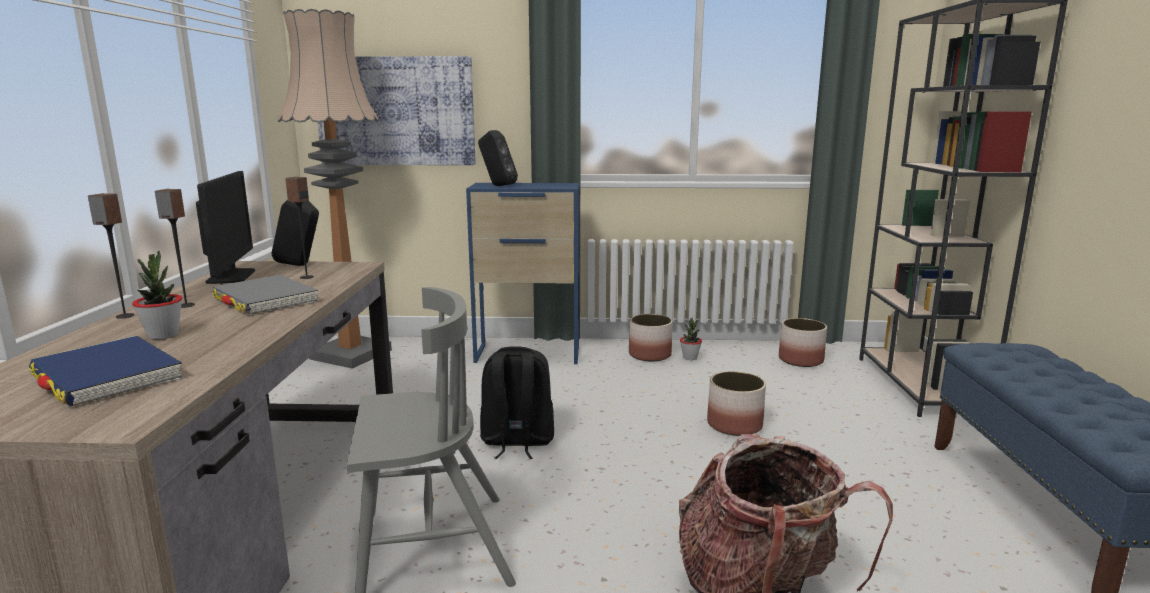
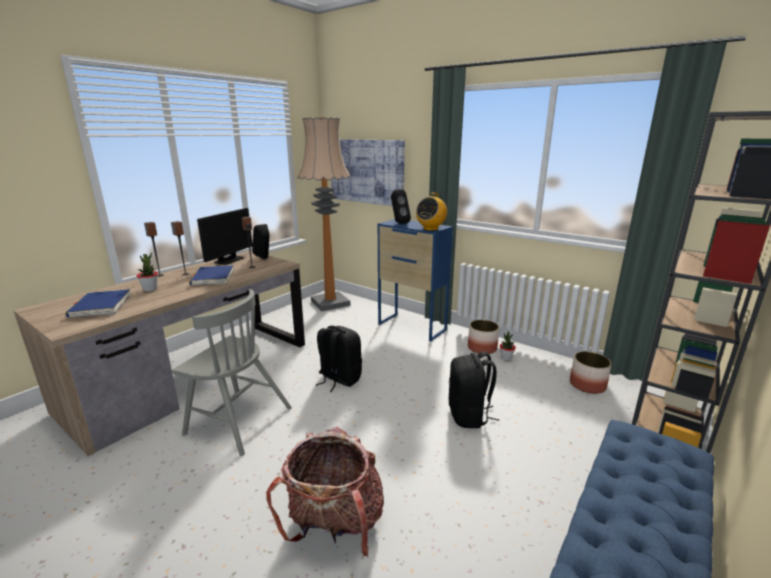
camera: 35 degrees right, 5 degrees up
(265, 300) = (213, 278): grey book -> blue book
(560, 186) = (430, 228): none -> radio
(735, 425) = (469, 415): planter -> black backpack

